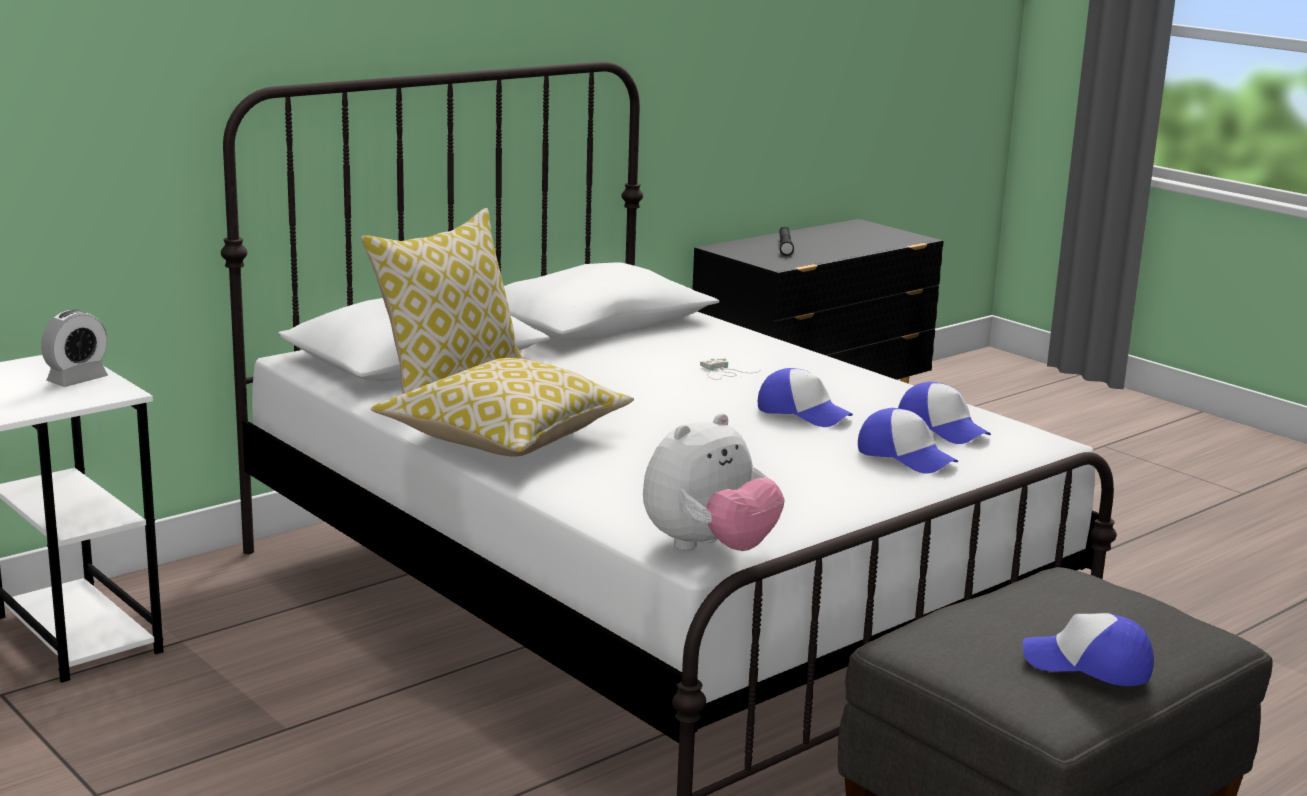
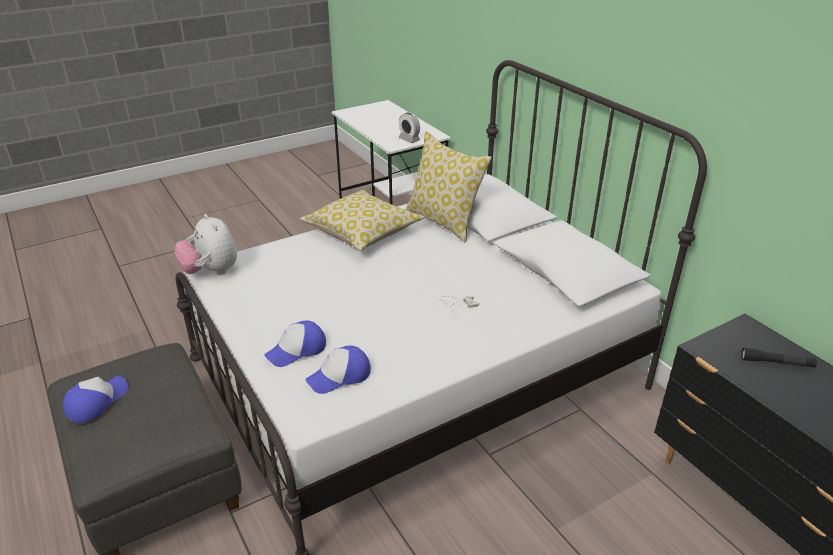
camera: 100 degrees right, 15 degrees up
(803, 413) = (379, 324): cap -> none

